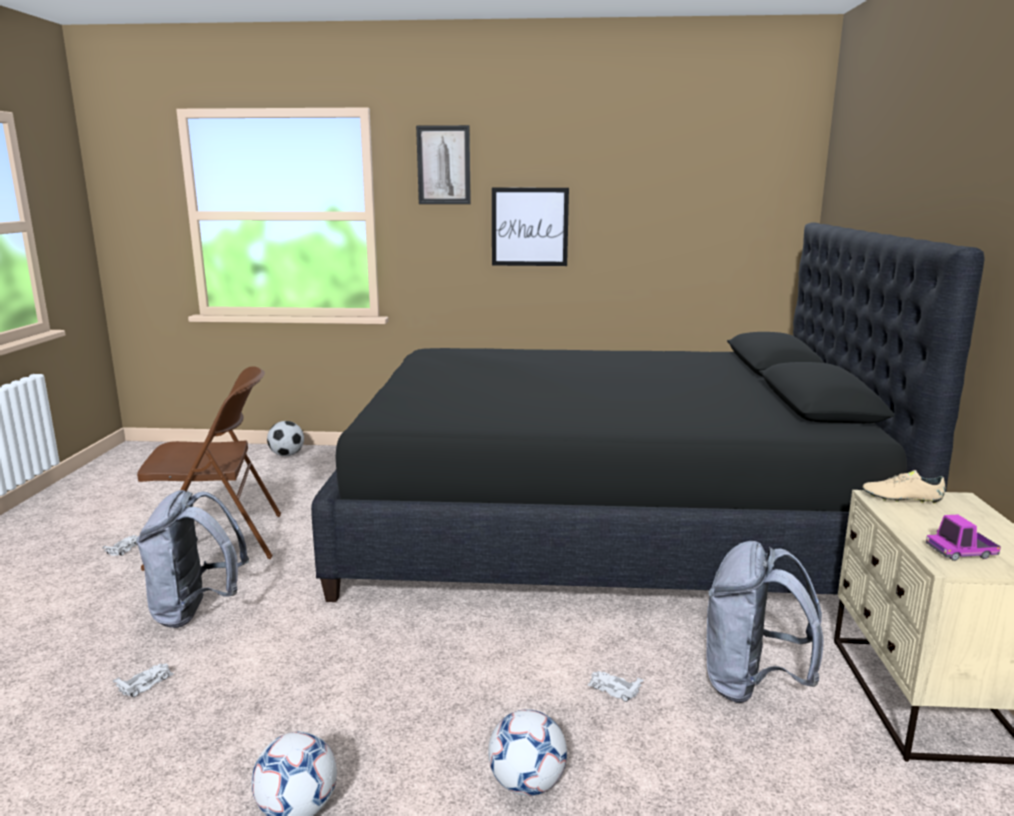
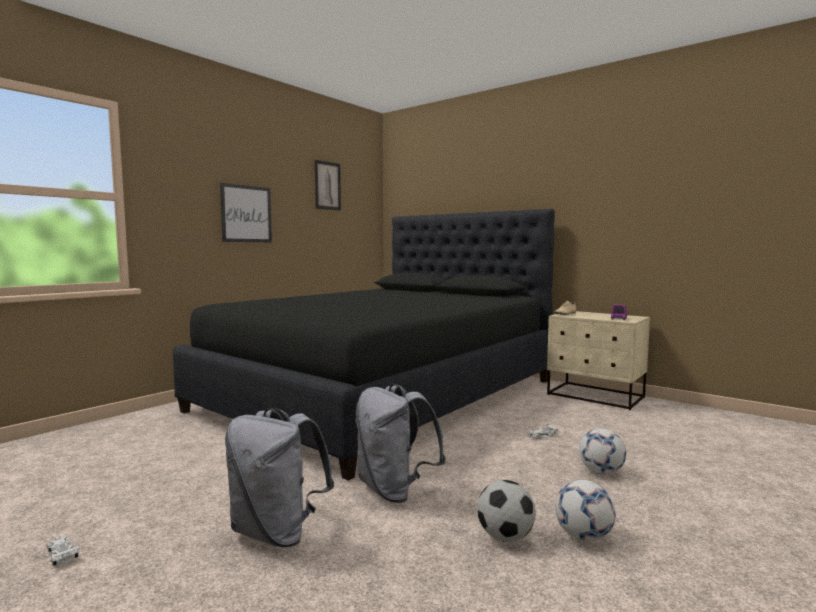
camera: 55 degrees left, 10 degrees down
(146, 684) = (368, 575): white toy car -> none
(216, 541) = (156, 503): brown chair -> none
(287, 455) = (47, 443): football -> football (505, 537)
(443, 165) = (183, 161): picture -> picture (327, 185)
(752, 684) = (563, 414): grey backpack -> grey backpack (394, 490)

